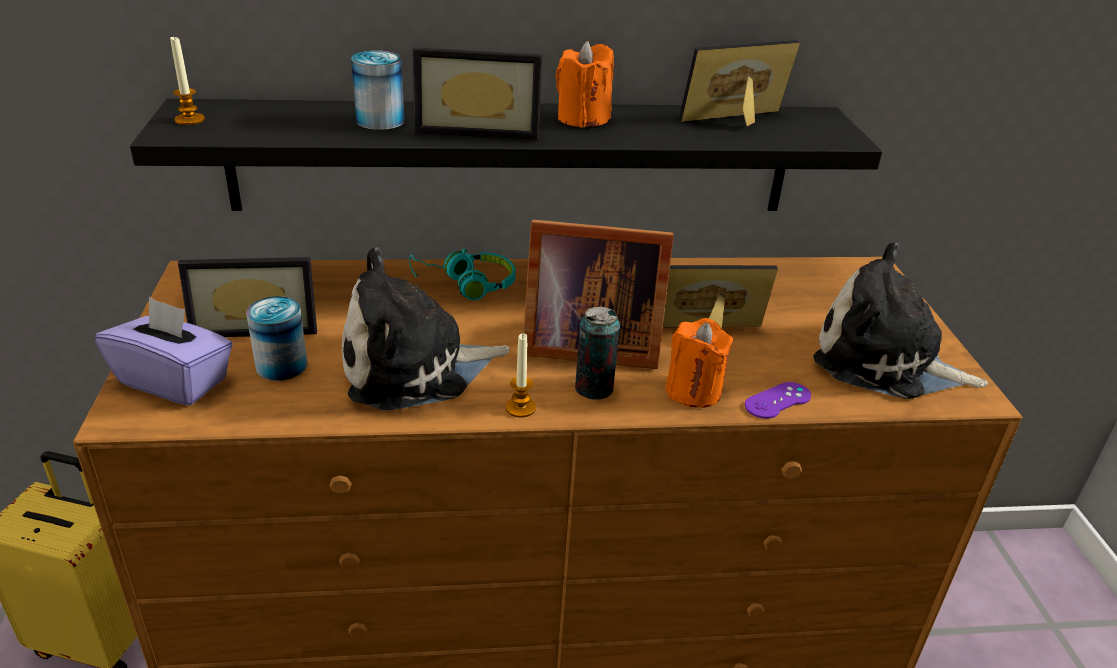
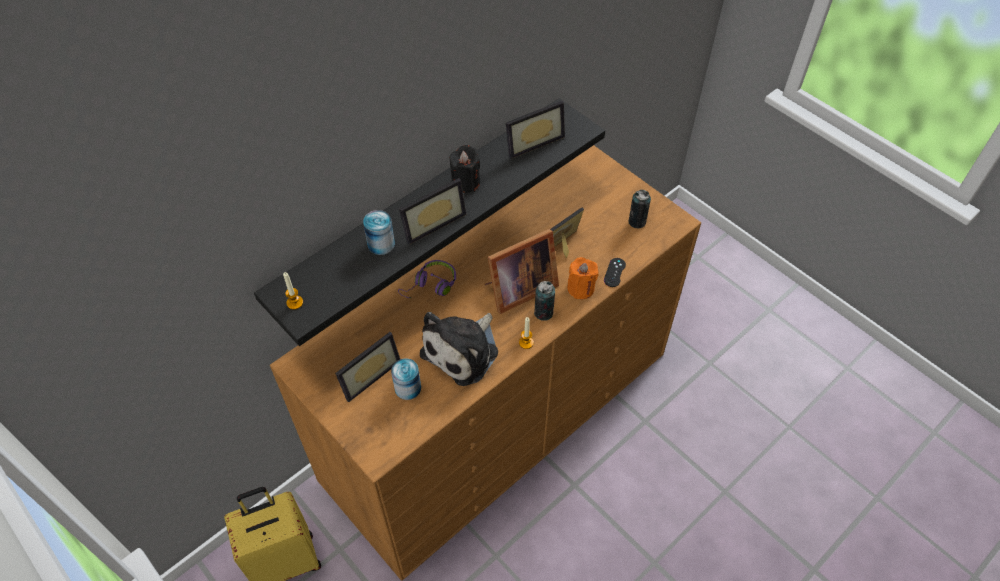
camera: 35 degrees left, 20 degrees up
(175, 380) = (373, 427): purple tissue box -> none
(466, 285) = (431, 286): turquoise headphones -> purple headphones
(583, 119) = (465, 182): orange candle -> black candle
(739, 122) = (532, 141): picture frame -> picture frame turned 150 degrees counterclockwise
(777, 401) = (614, 272): purple game controller -> black game controller
(885, 361) = (637, 222): plush toy -> can

